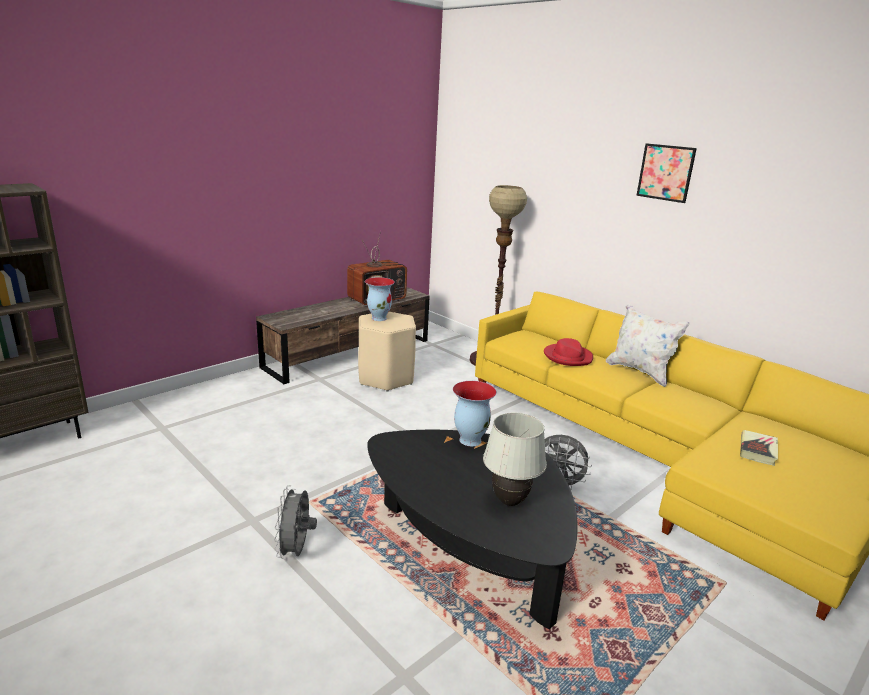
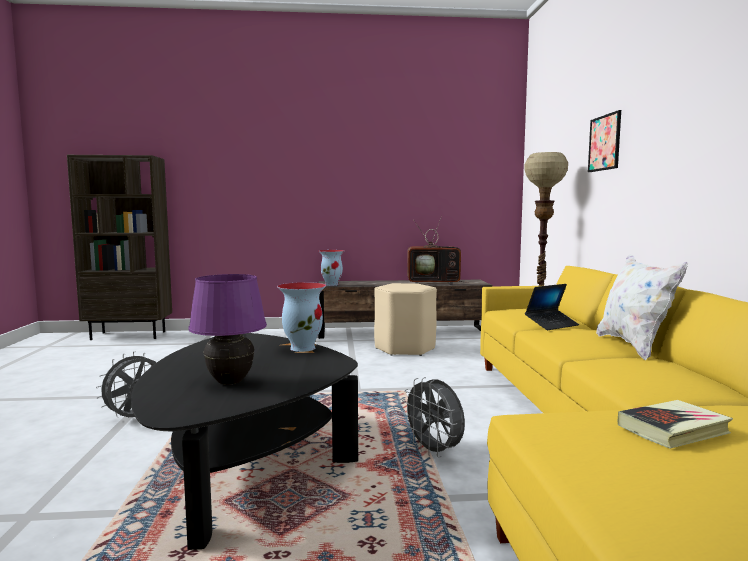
camera: 40 degrees right, 15 degrees down
(379, 318) = (400, 285): vase -> vase (332, 284)
(509, 501) = (231, 382): white table lamp -> purple table lamp
(568, 357) = (551, 325): red hat -> laptop
(665, 172) = (690, 79): picture -> picture (604, 143)

